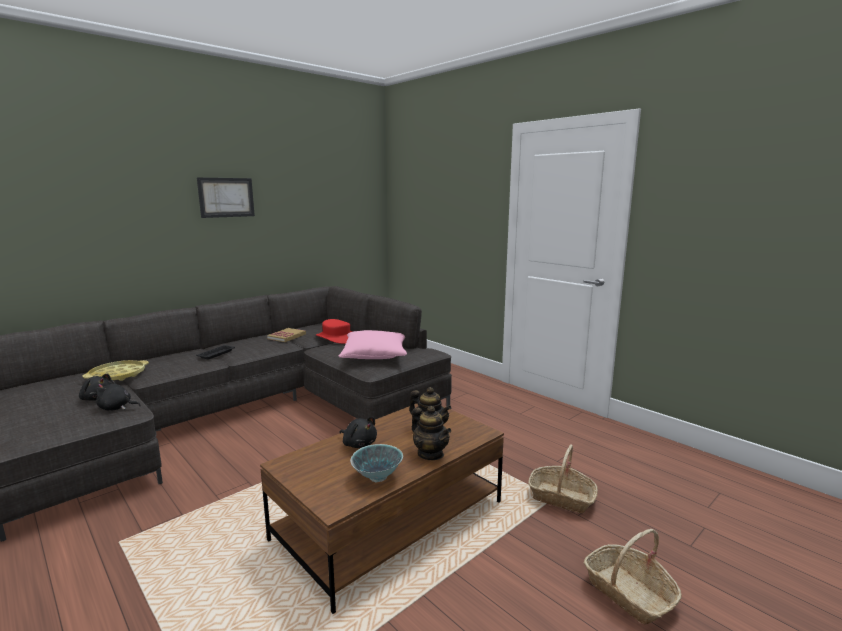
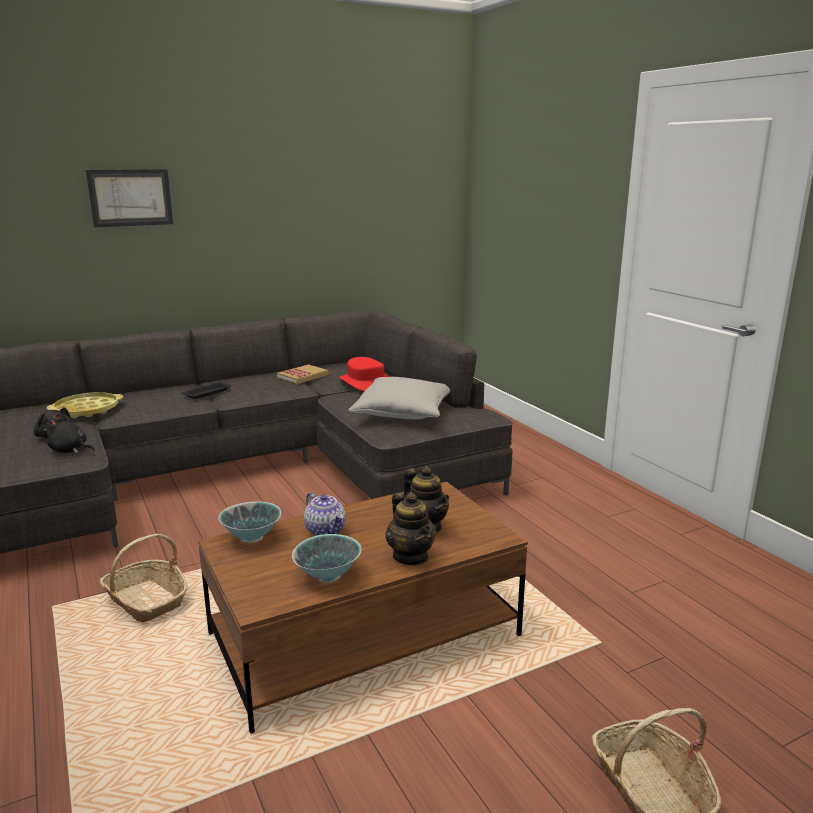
camera: 15 degrees right, 5 degrees up
(226, 197) = (235, 185): picture -> picture (130, 197)
(304, 457) = (252, 538): none -> bowl
(359, 444) = (326, 531): black plush toy -> teapot
(375, 355) = (404, 412): pink pillow -> grey pillow
(561, 497) = (613, 644): basket -> basket (146, 601)

